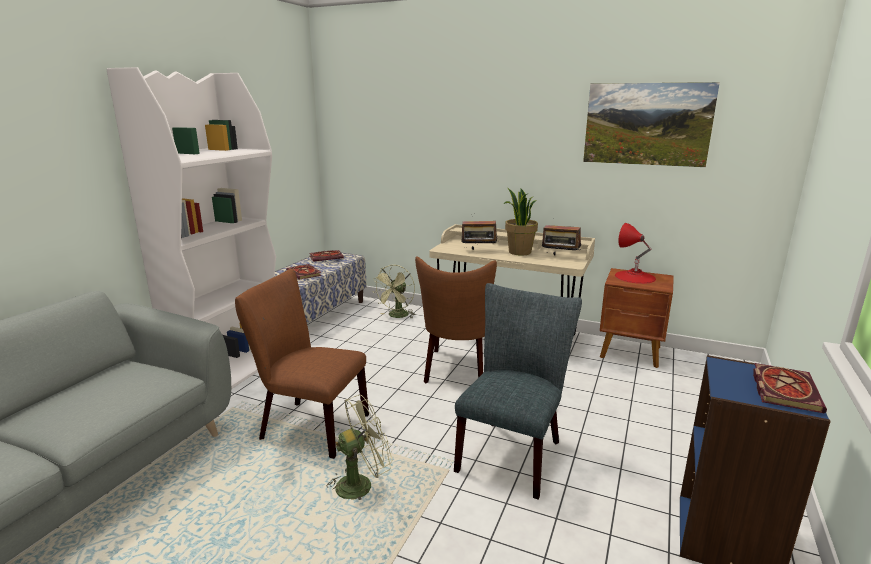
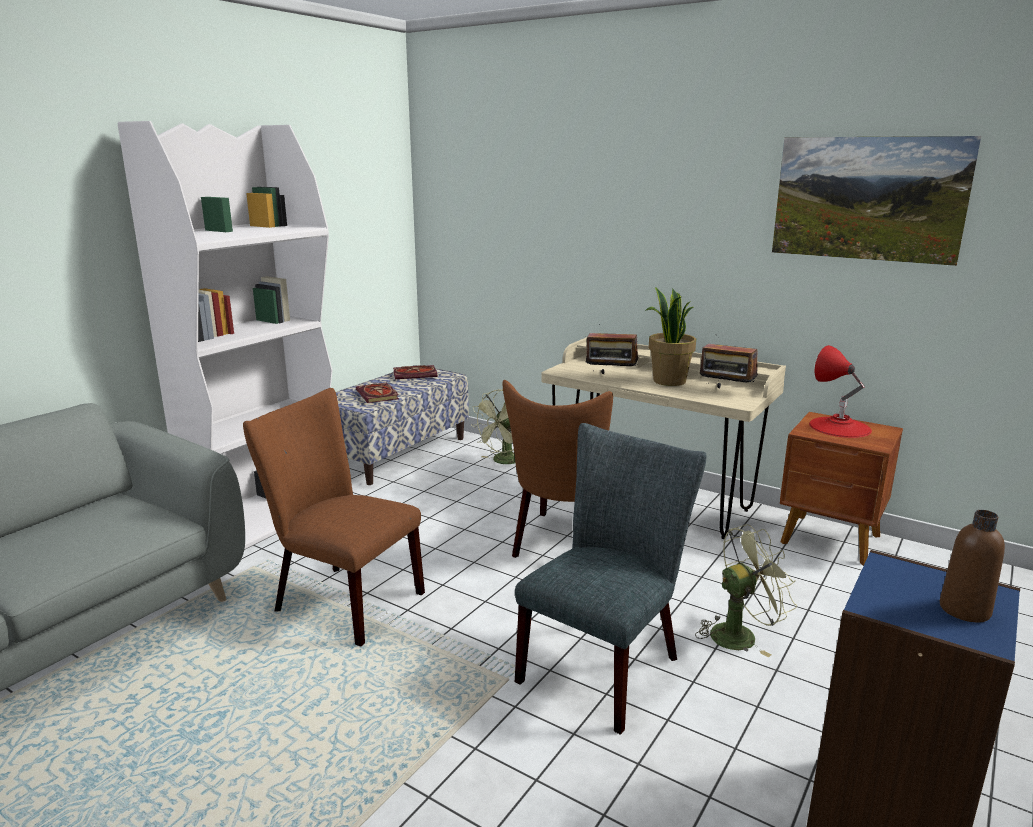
camera: 10 degrees right, 0 degrees up
(361, 483) = (386, 683): green fan -> green fan (740, 634)
(783, 389) = (964, 610): book -> brown bottle

